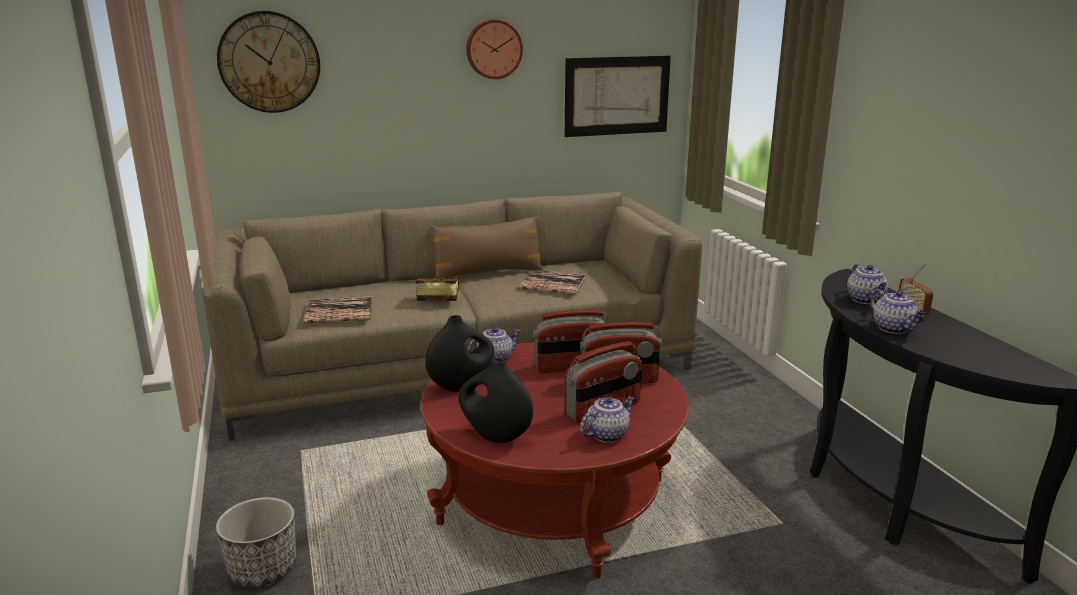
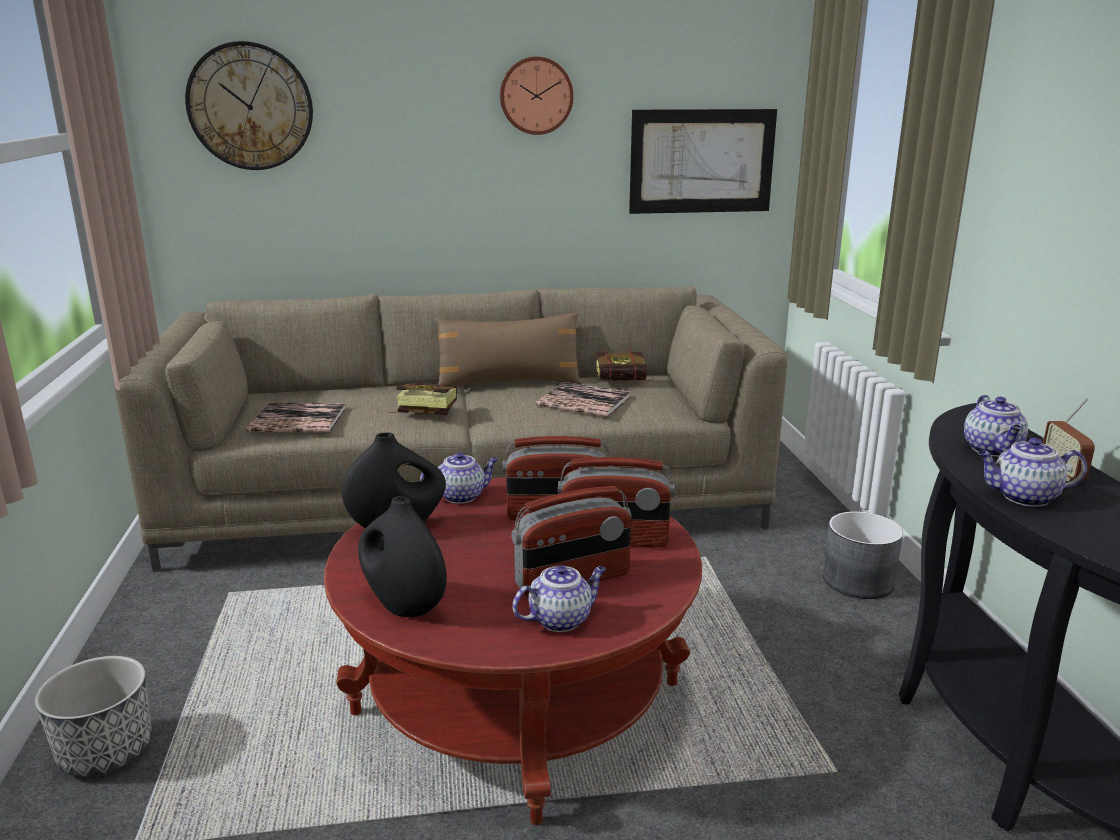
camera: 10 degrees right, 0 degrees up
(577, 268) = (626, 384): none -> book
(763, 401) = (858, 581): none -> grey planter
(894, 329) = (1023, 497): teapot -> teapot turned 105 degrees clockwise

